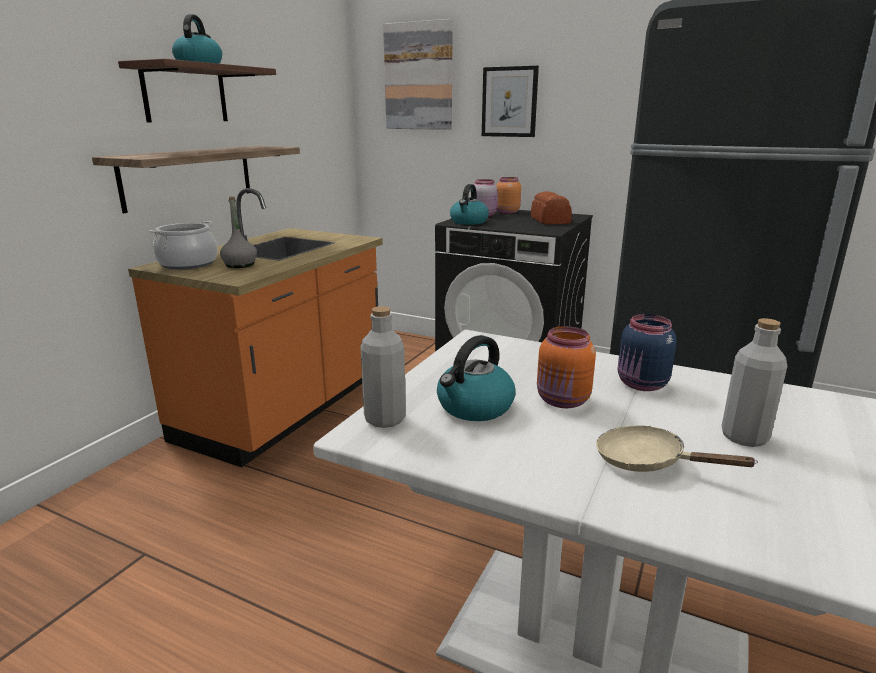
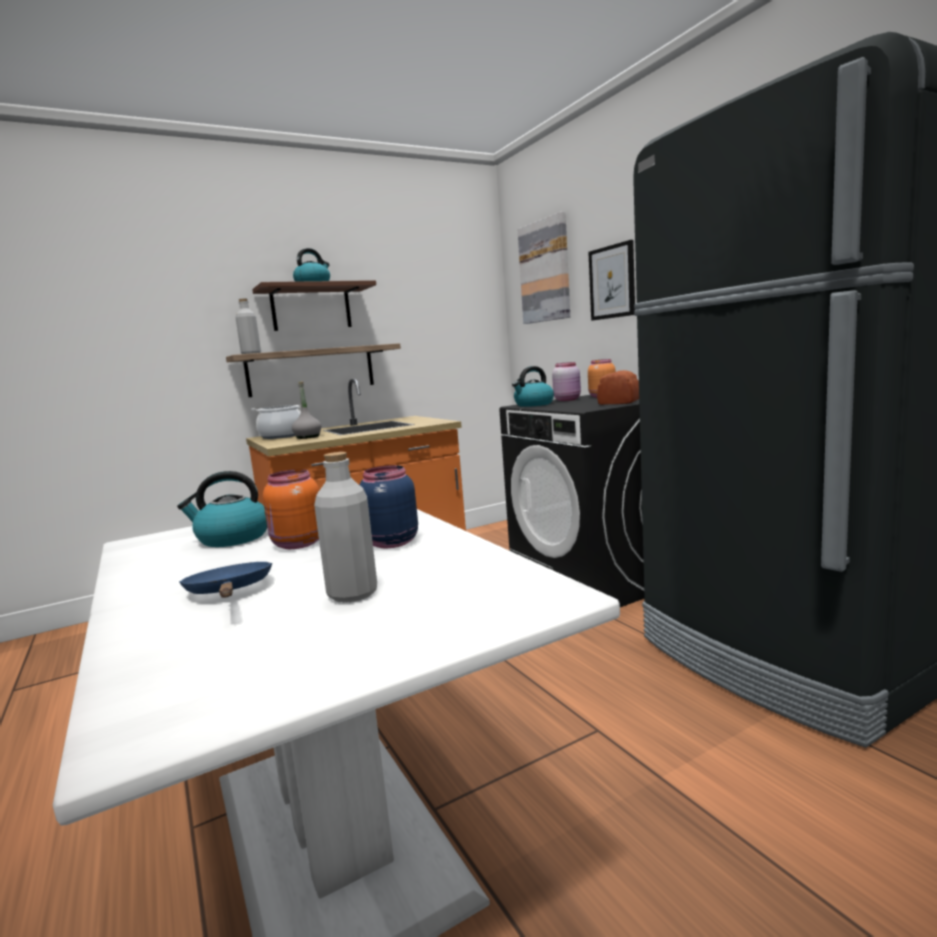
camera: 35 degrees right, 10 degrees down
(385, 419) = (168, 536): grey bottle -> grey bottle (251, 354)
(648, 462) = (230, 592): beige frying pan -> blue frying pan

